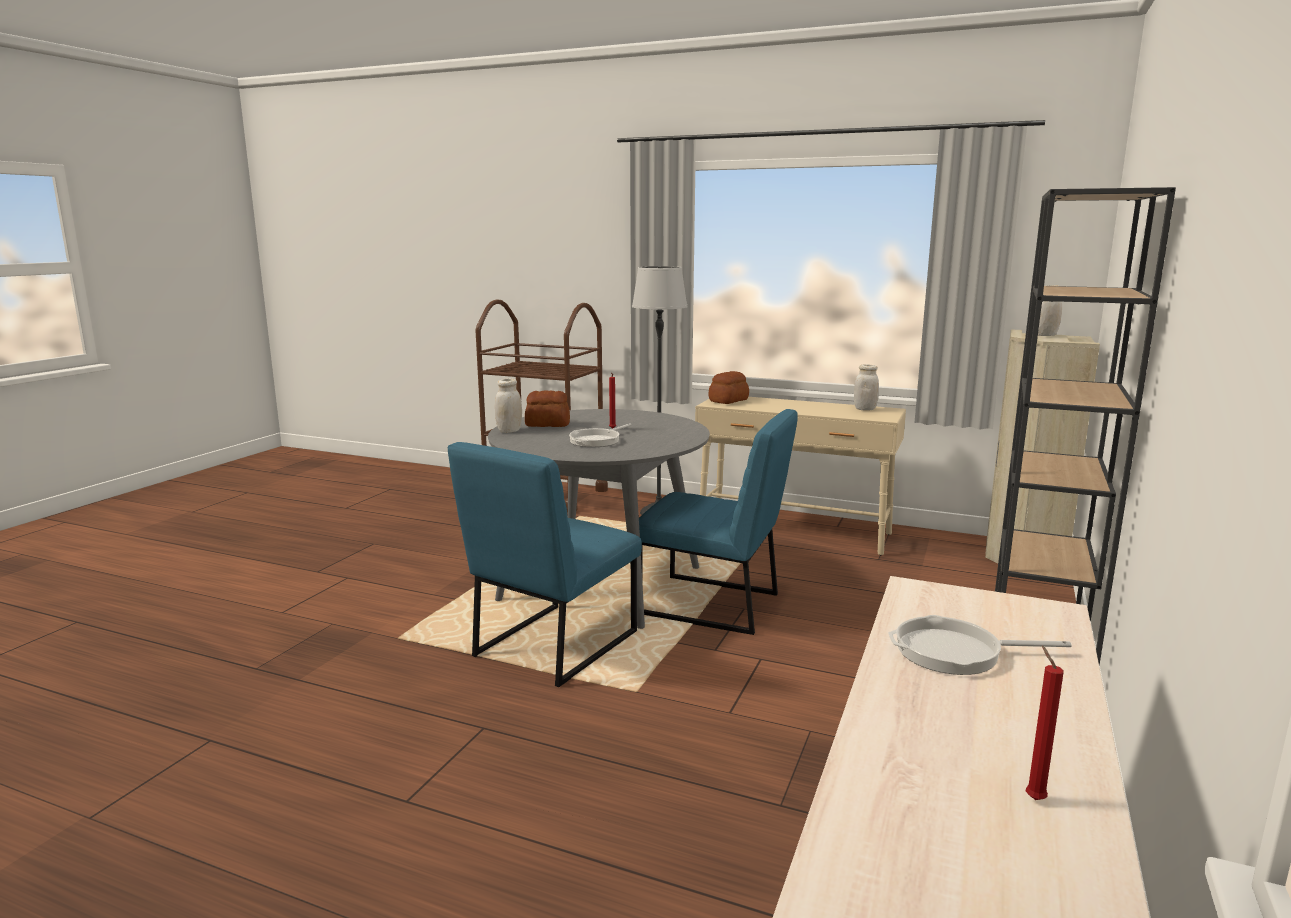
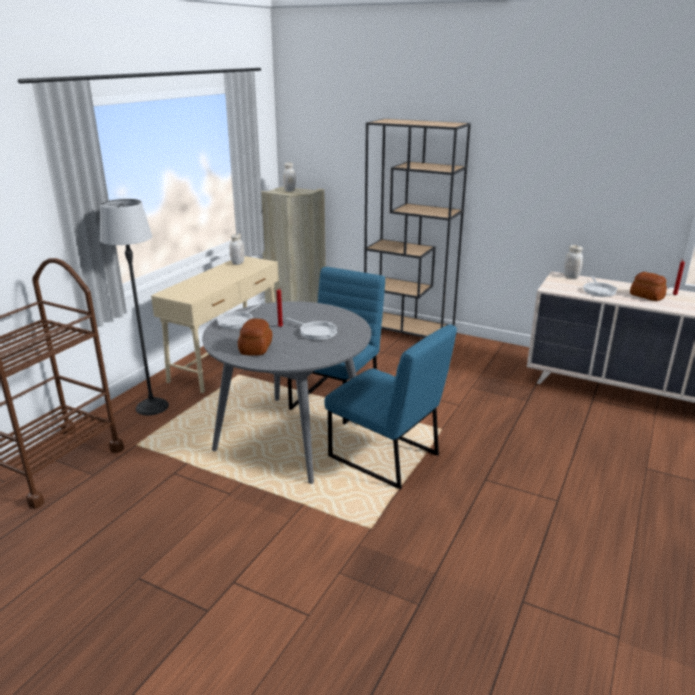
camera: 85 degrees left, 10 degrees up
(509, 431) = (273, 362): white jar -> white jar (571, 277)
(627, 415) = (237, 321): none -> frying pan
(729, 400) = (182, 292): bread -> bread (646, 296)

